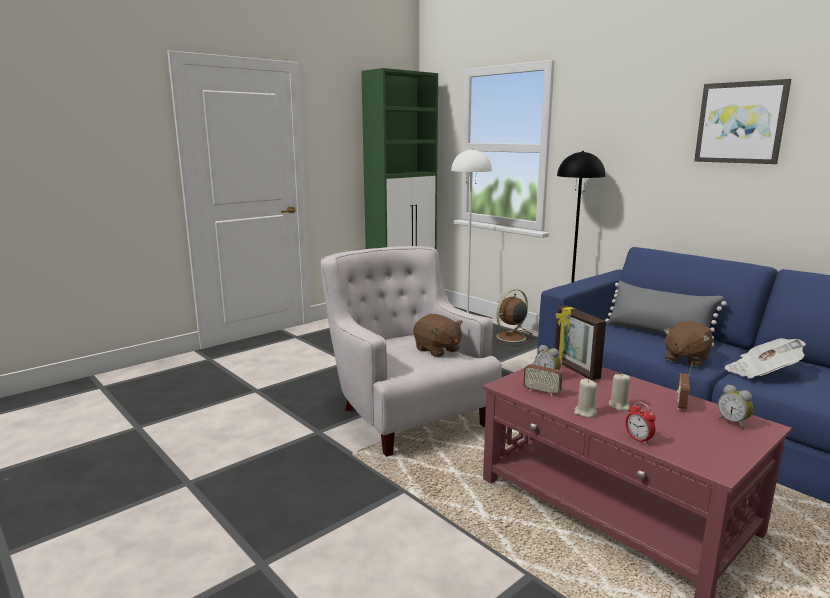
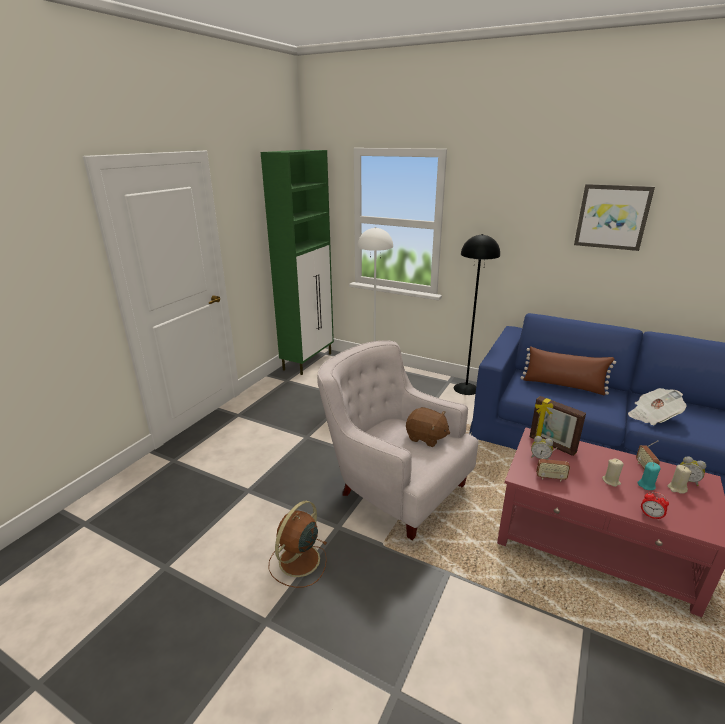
camera: 20 degrees left, 10 degrees up
(510, 337) = (417, 383): brown fan -> brown fan (298, 561)
(585, 413) = (597, 495): beige candle -> beige candle (676, 488)
(658, 333) = (563, 385): grey pillow -> brown pillow
(665, 416) = (646, 485): none -> turquoise candle
(685, 359) = (598, 410): brown plush toy -> none

